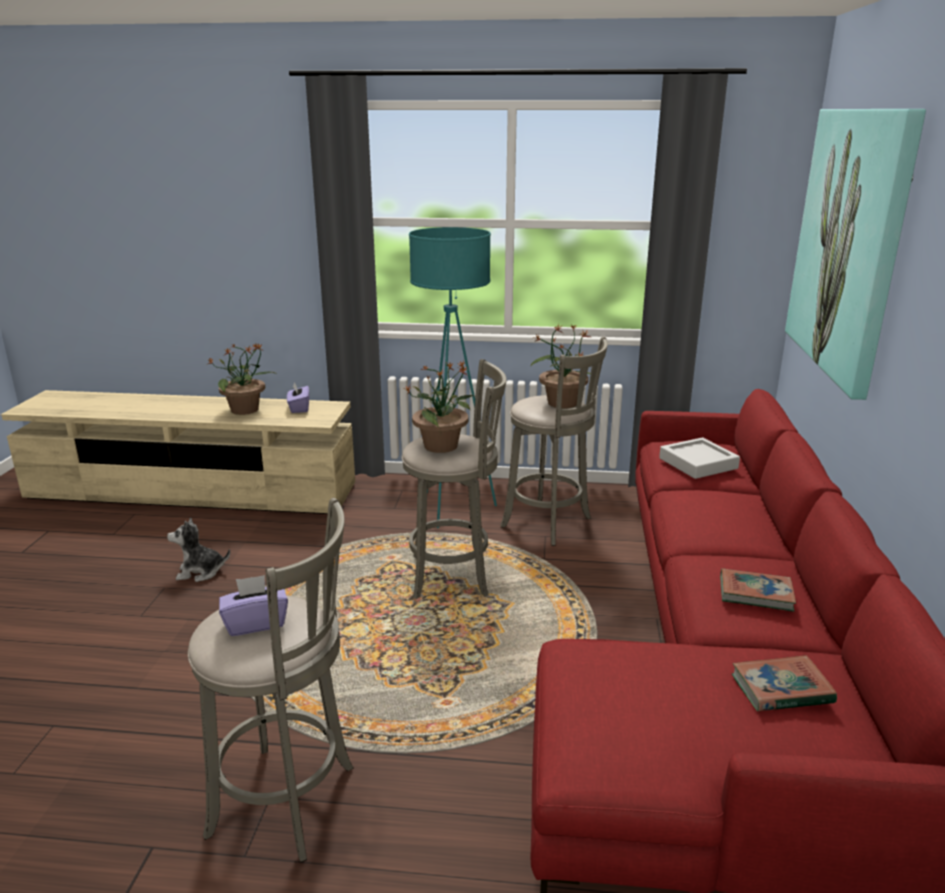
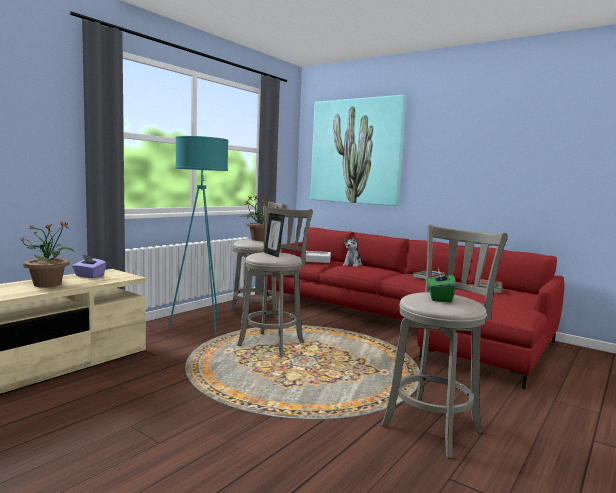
camera: 60 degrees left, 15 degrees down
(200, 572) = (134, 407): plush toy -> plush toy (352, 265)
(256, 623) = (439, 298): purple tissue box -> green tissue box
(442, 446) = (273, 254): potted plant -> picture frame

